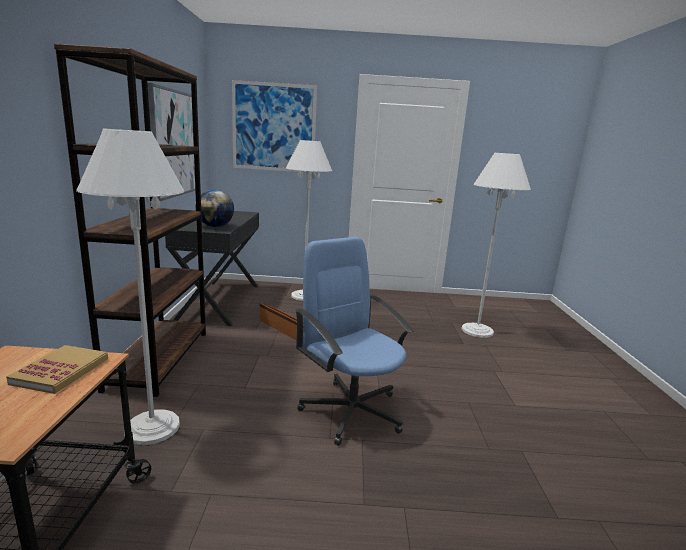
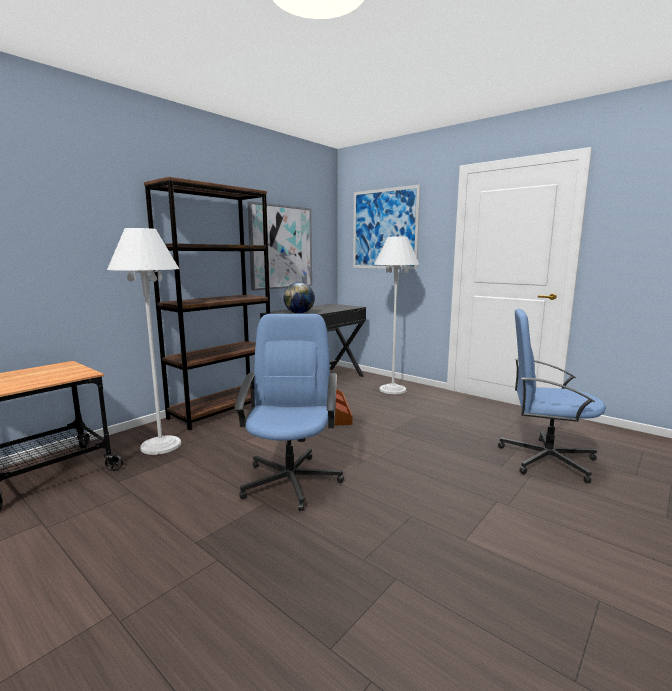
camera: 40 degrees right, 5 degrees down
(61, 371) = (62, 374): book -> none
(477, 330) = (545, 459): white floor lamp -> blue office chair

